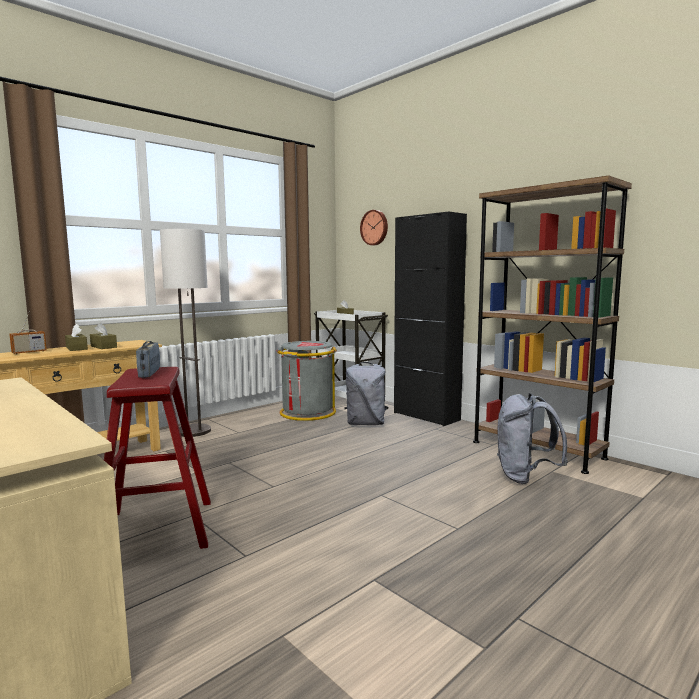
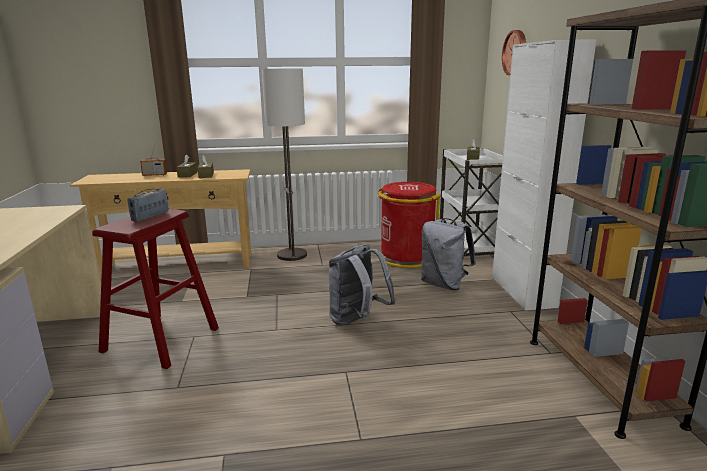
camera: 35 degrees right, 10 degrees up
(307, 412) = (406, 257): grey trash can -> red trash can
(426, 416) = (522, 292): black cabinet -> white cabinet
(525, 477) = (525, 410): grey backpack -> grey backpack (357, 321)

